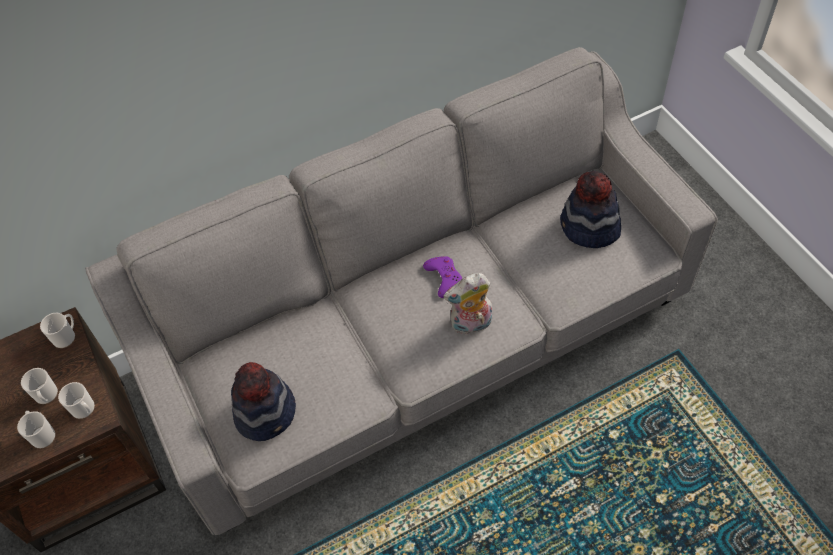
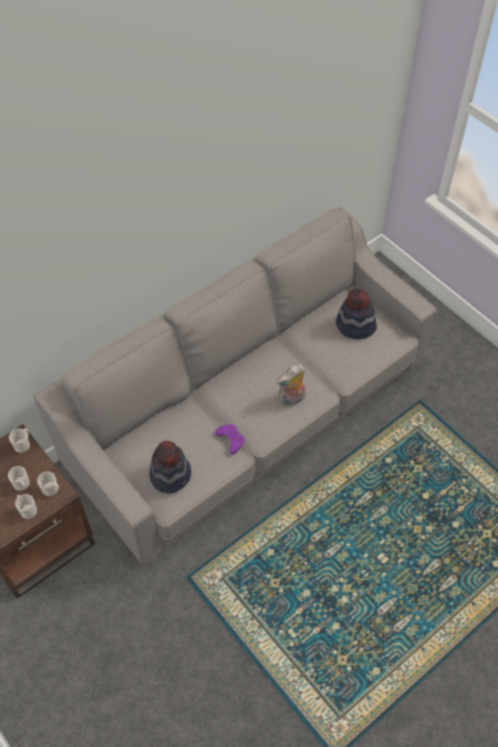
camera: 15 degrees left, 0 degrees up
(443, 278) = (267, 371): purple game controller -> purple game controller (231, 439)

